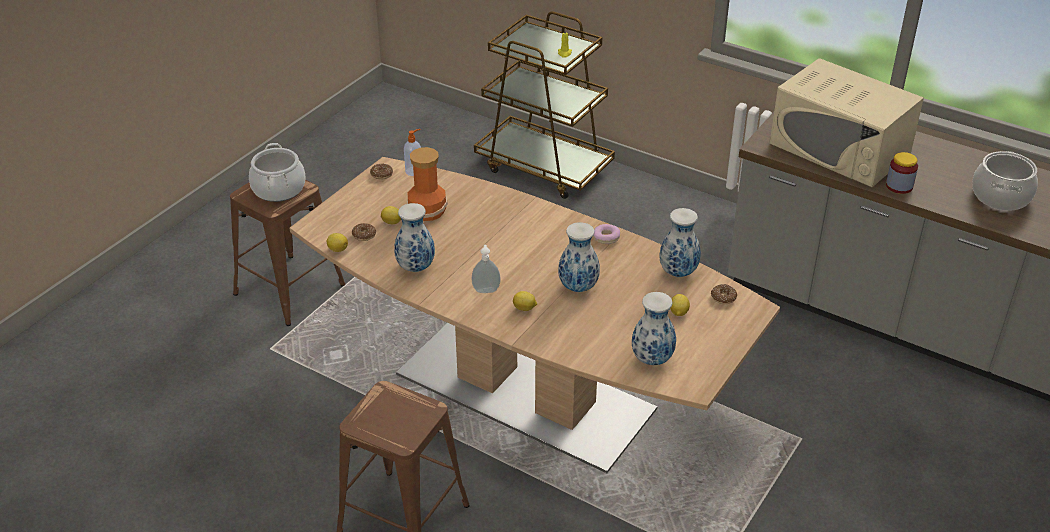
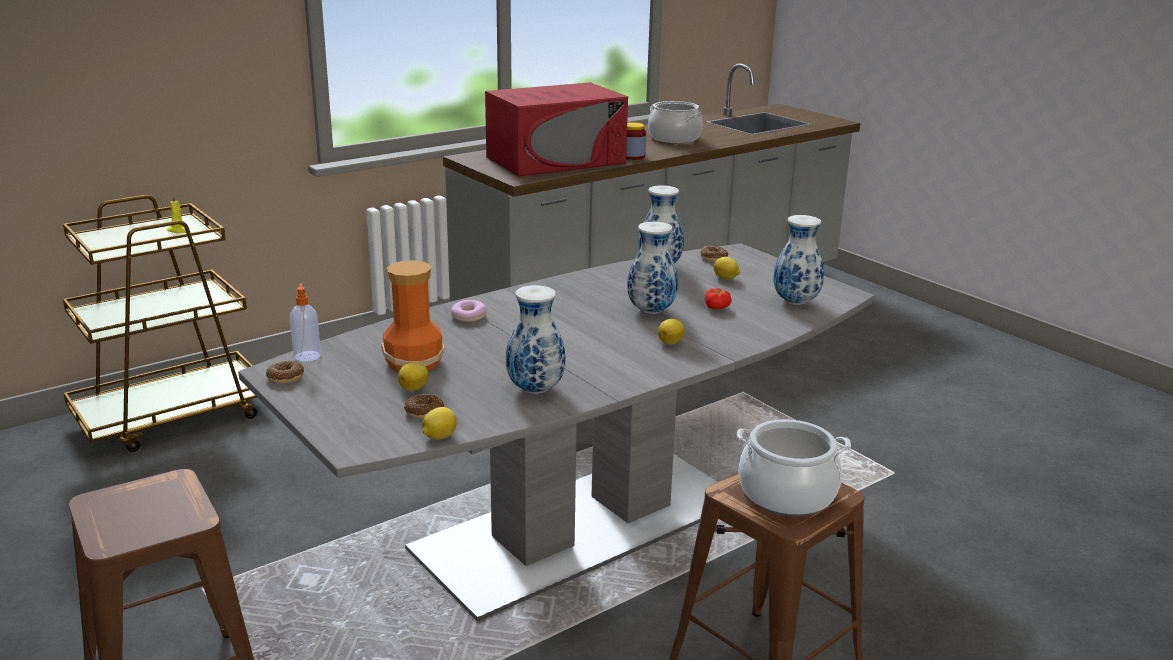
camera: 70 degrees left, 15 degrees down
(278, 189) = (143, 505): cooking pot -> cooking pot (787, 494)
(486, 289) = (618, 356): soap dispenser -> none
(525, 393) = (583, 525): brown dining table -> grey dining table
(606, 238) = (571, 283): donut -> donut (468, 317)
(609, 319) = (717, 307): none -> tomato
(839, 149) = (556, 160): beige microwave -> red microwave

